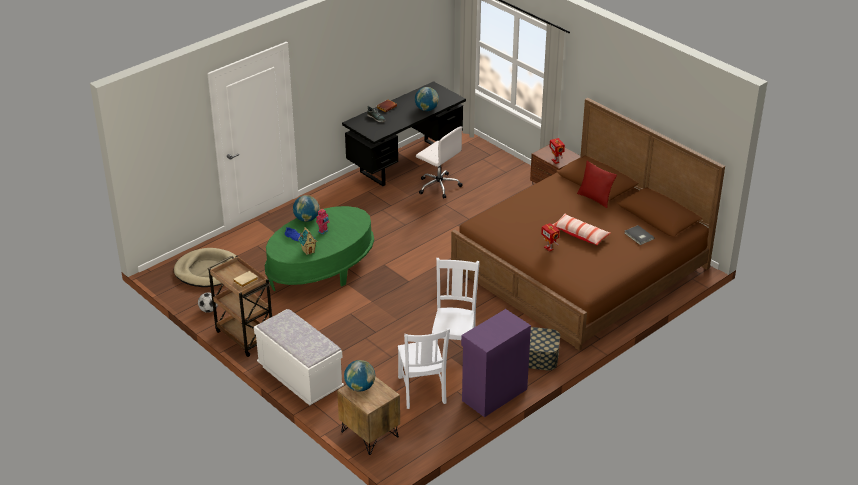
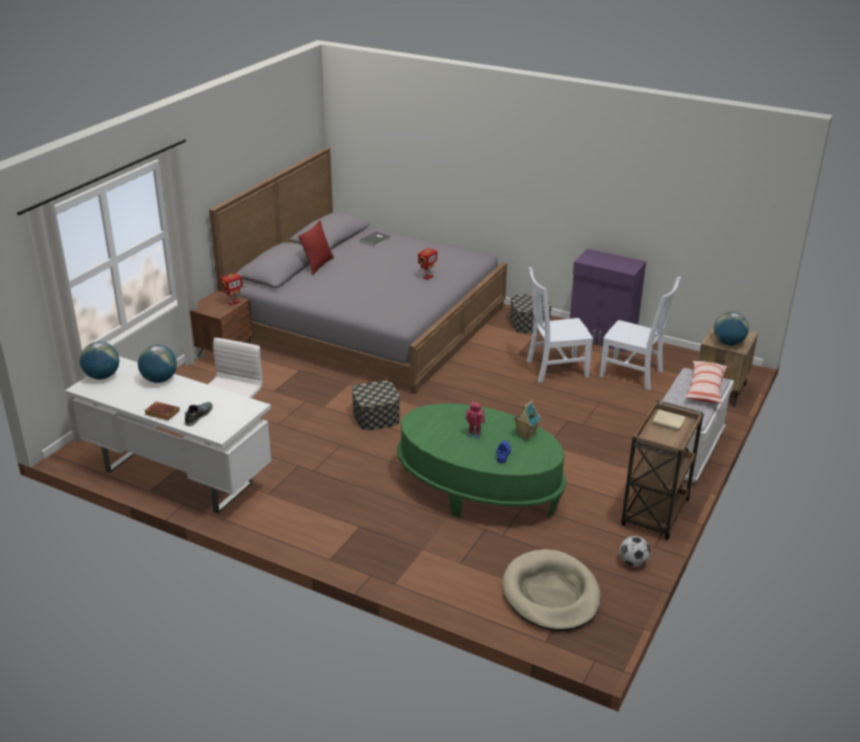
camera: 110 degrees left, 5 degrees down
(306, 219) = (454, 454): globe -> globe (102, 376)
(405, 162) = (177, 478): black desk -> white desk
(422, 391) = (633, 374): white chair -> white chair turned 60 degrees clockwise
(431, 245) = (376, 417): none -> storage box
(580, 234) = (392, 265): pillow -> pillow (705, 388)
(580, 267) = (367, 322): brown bed -> grey bed

